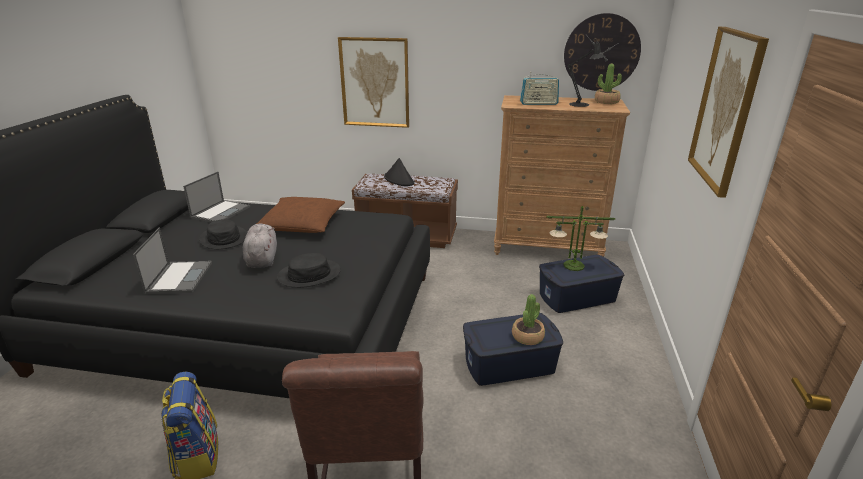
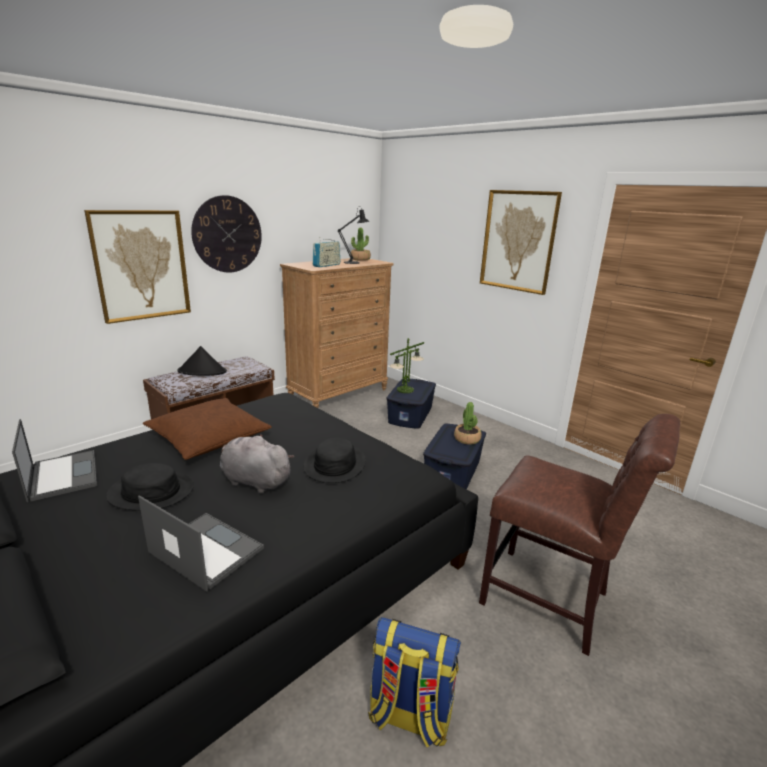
camera: 55 degrees left, 5 degrees down
(601, 53) = (344, 220): wall clock -> wall clock (227, 234)

